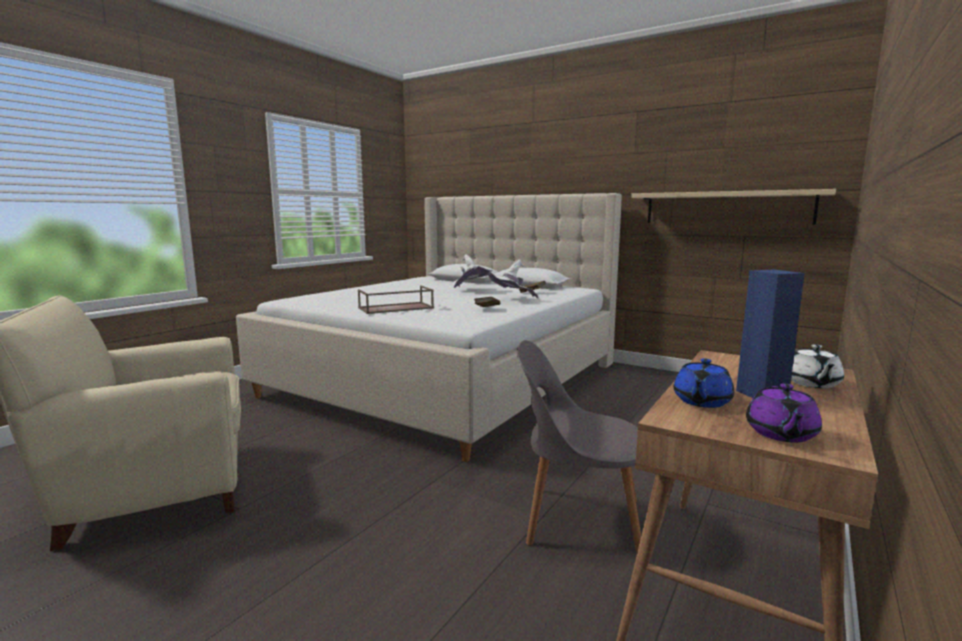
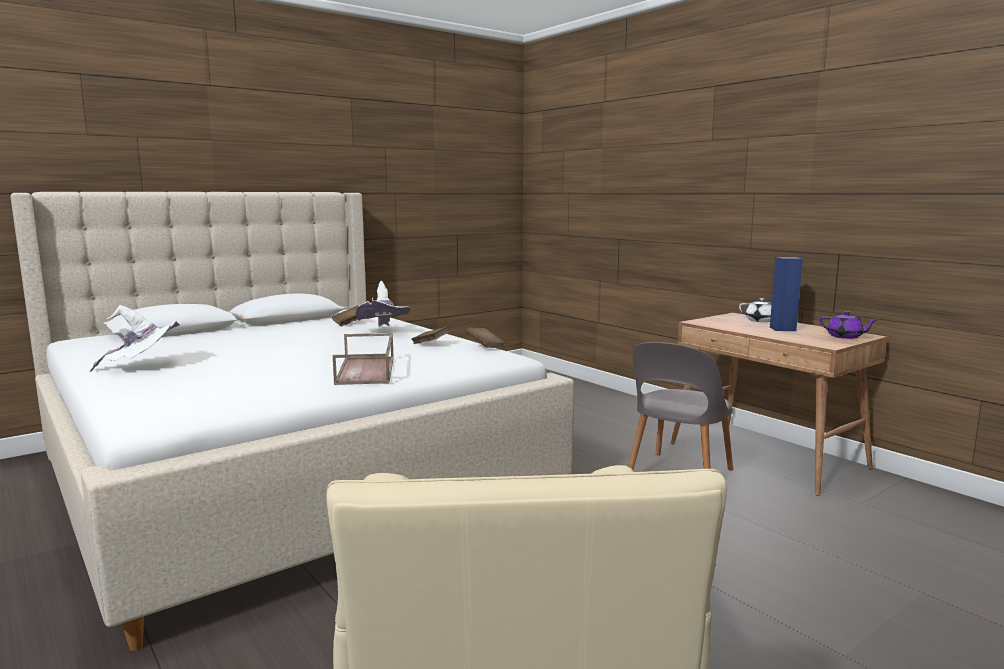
camera: 70 degrees left, 0 degrees up
(471, 290) = (279, 337): white hat -> white hat (143, 367)
(495, 318) = (485, 347): none -> brown book
(701, 401) = (797, 337): blue teapot -> none
(726, 208) = (443, 208): beige shelf -> none

